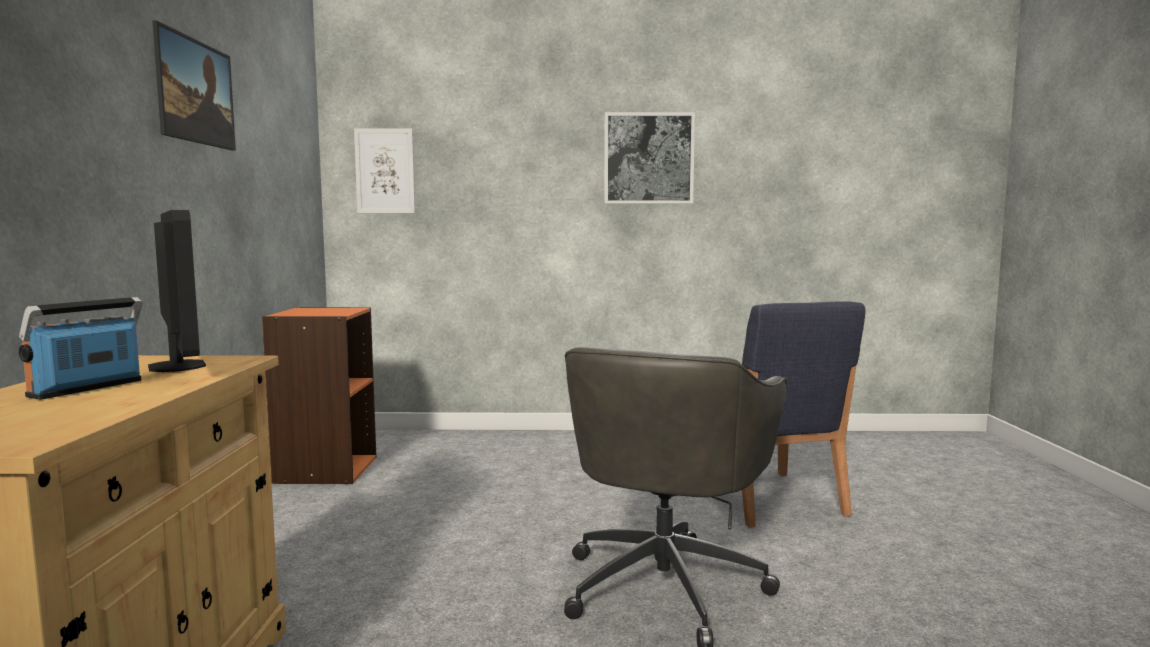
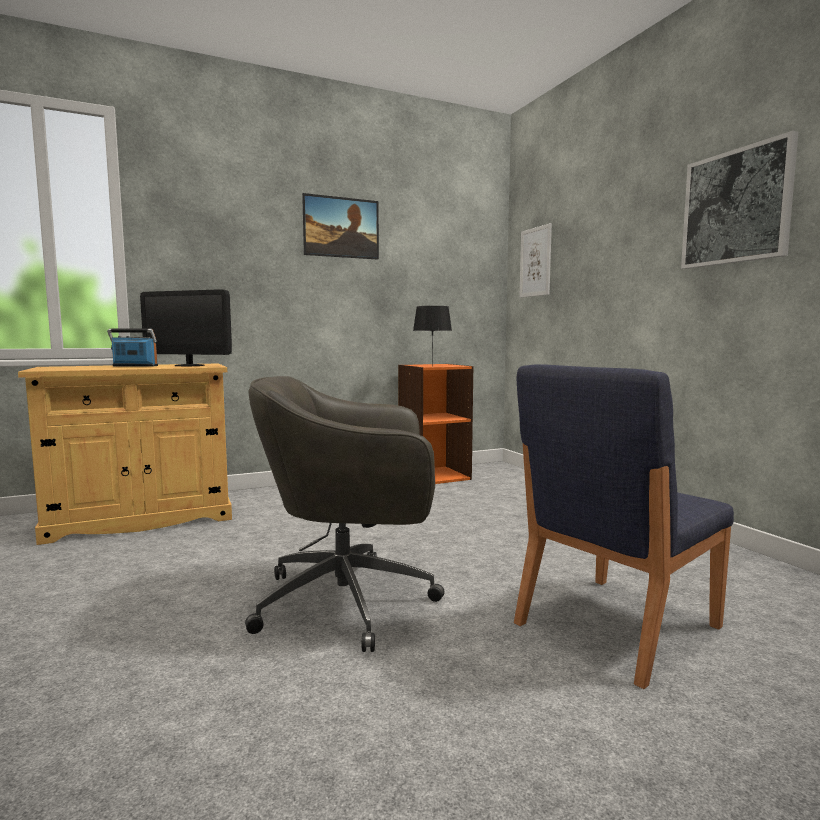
camera: 65 degrees right, 0 degrees up
(177, 366) = (189, 365): monitor -> monitor turned 75 degrees clockwise
(333, 313) = (432, 366): none -> black table lamp

